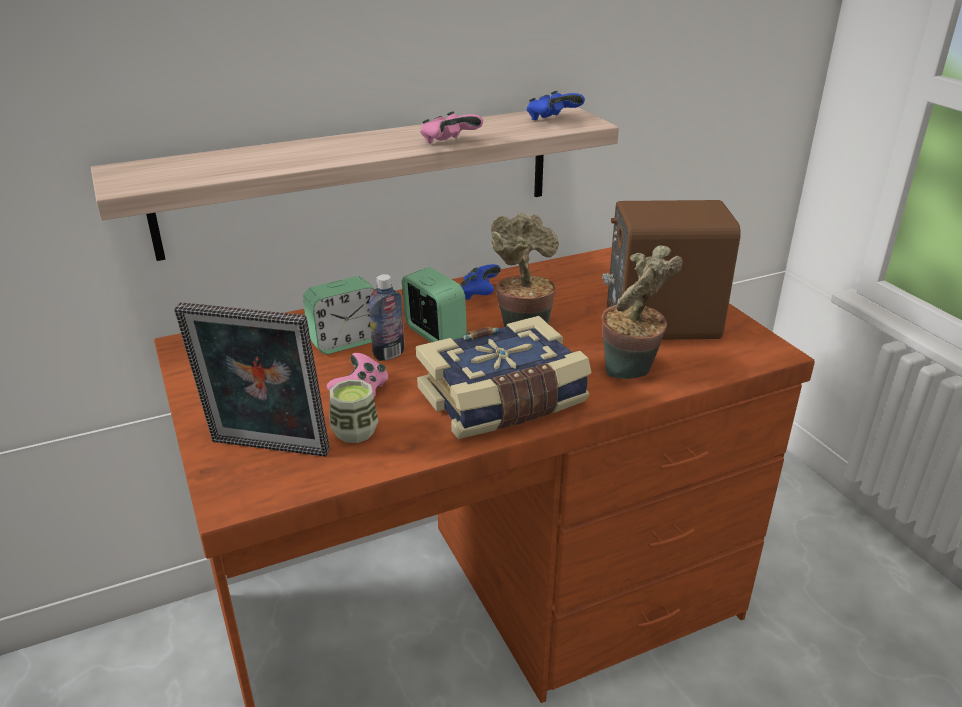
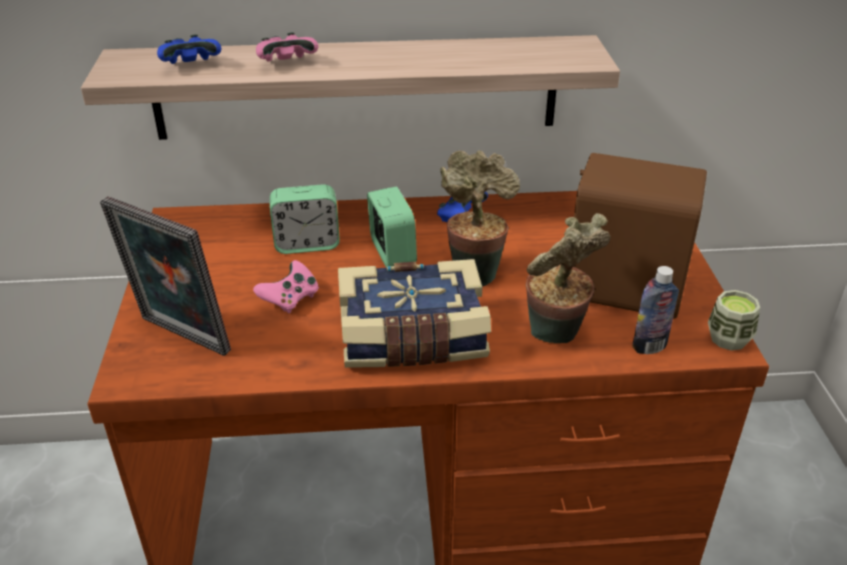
camera: 20 degrees right, 5 degrees up
(355, 431) = (262, 337): cup -> cup (728, 339)
(389, 354) = (338, 265): bottle -> bottle (649, 346)
(449, 143) = (428, 67): pink game controller -> pink game controller (287, 63)
(552, 119) = (556, 52): blue game controller -> blue game controller (191, 65)

